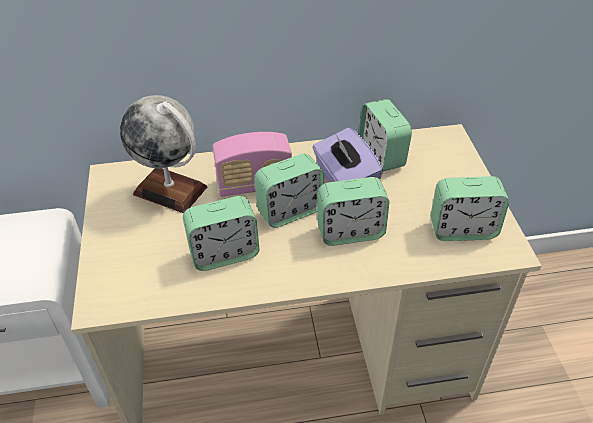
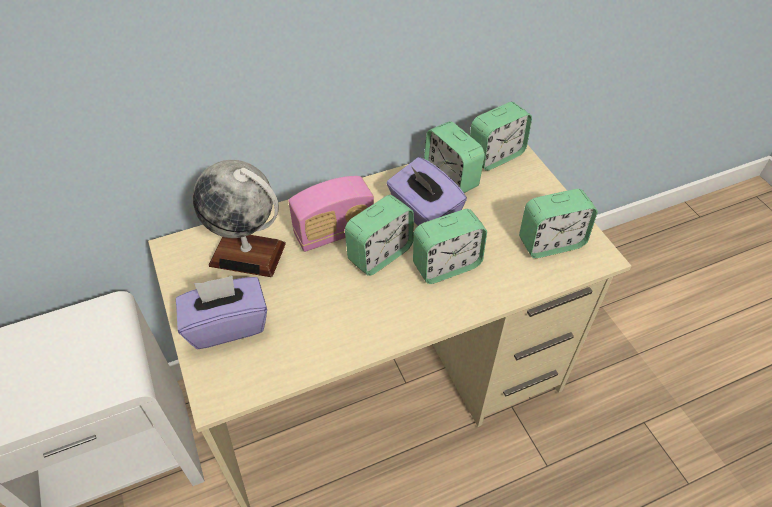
camera: 15 degrees left, 5 degrees up
(130, 246) = (227, 324): none -> purple tissue box
(224, 254) = (329, 313): alarm clock -> alarm clock (496, 156)

